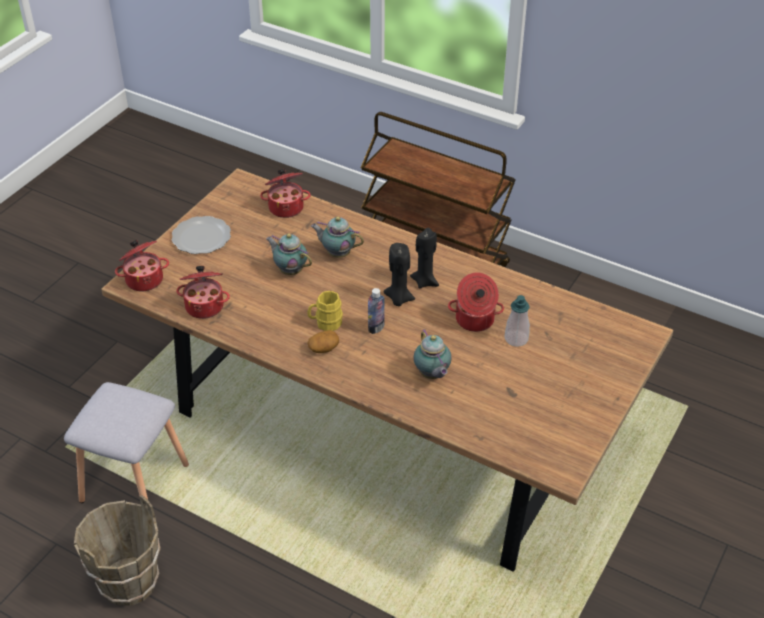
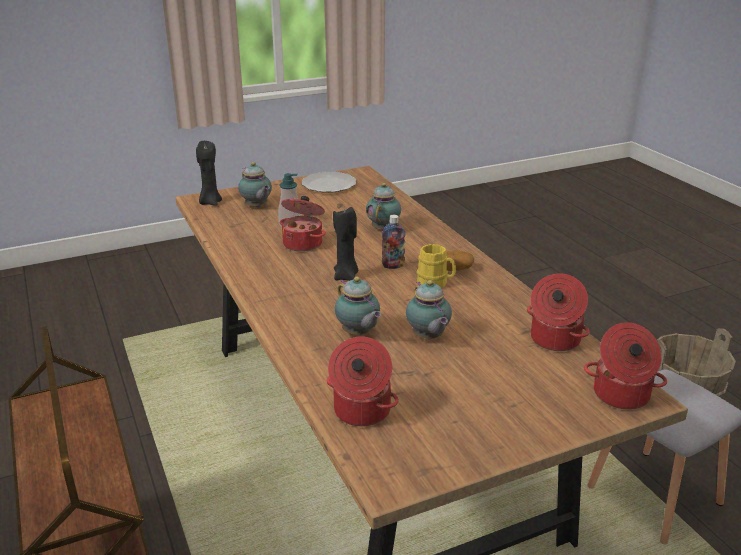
camera: 145 degrees left, 15 degrees down
(202, 237) = (510, 419): plate -> plate (328, 185)
(425, 281) = (304, 280): black candle -> black candle (210, 202)
(580, 350) = (257, 206): none -> teapot

